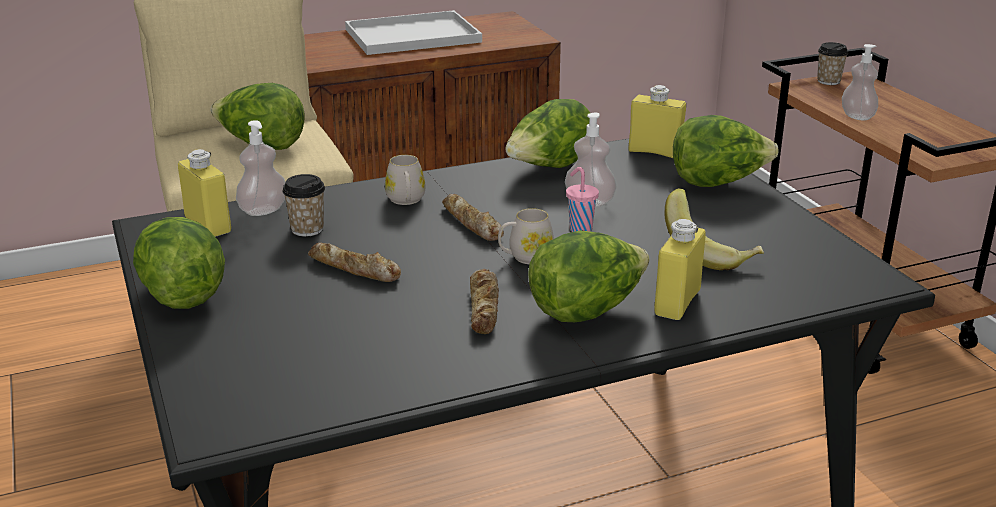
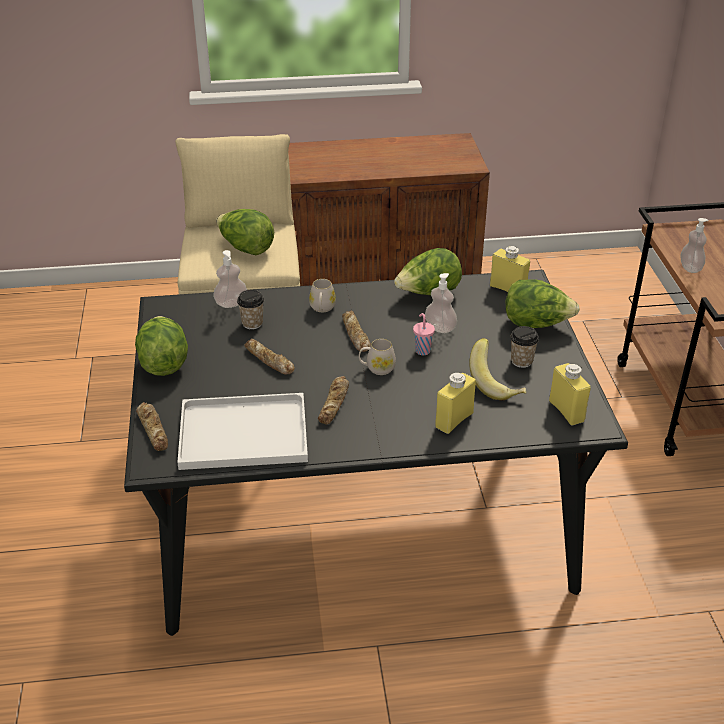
camera: 15 degrees right, 10 degrees up
(197, 384) = (153, 430): none -> bread
(208, 225) = (194, 310): yellow bottle -> yellow bottle (566, 411)
(410, 36) = (383, 153): white tray -> white tray (240, 434)
(586, 310) = (395, 416): lettuce -> none
(828, 81) = (690, 228): cup -> cup (521, 361)

